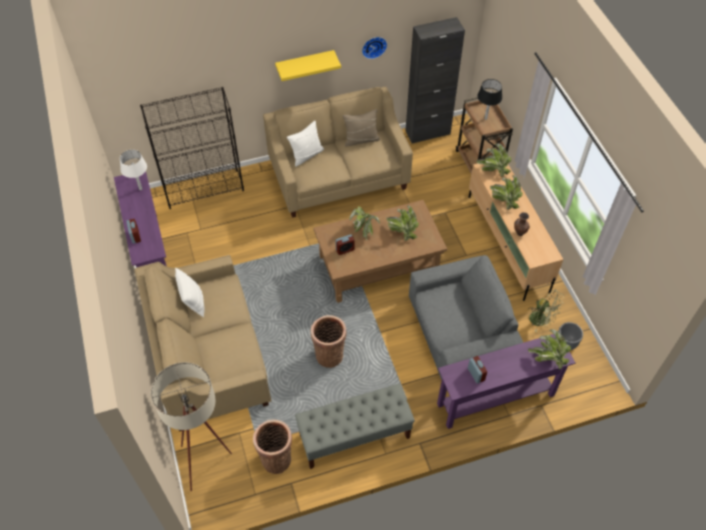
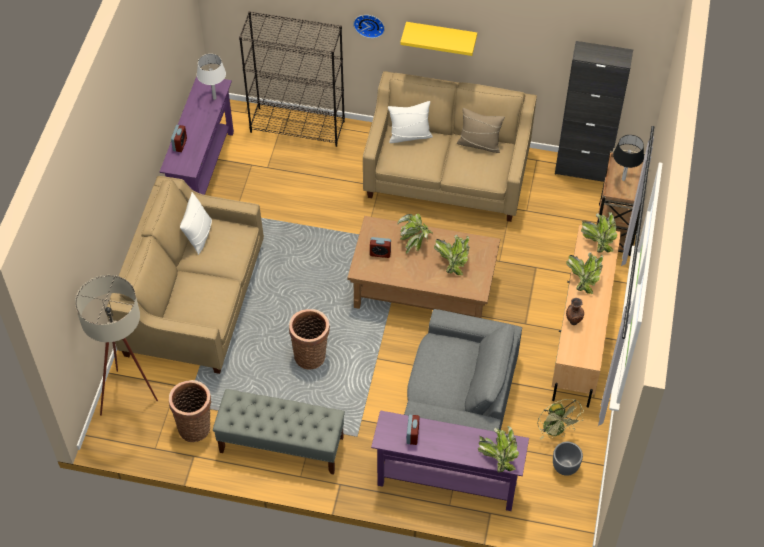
camera: 30 degrees right, 0 degrees up
(373, 46) = (526, 45): wall clock -> wall clock (369, 24)

